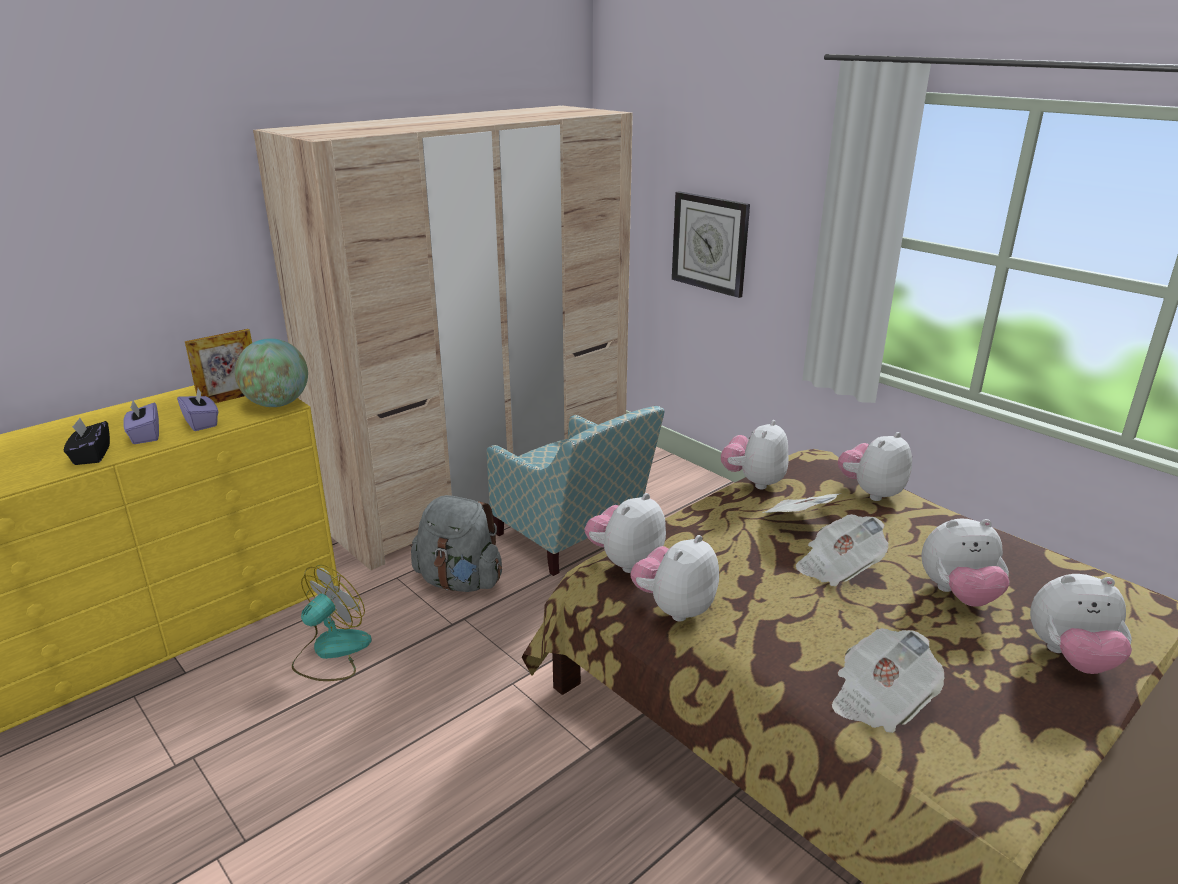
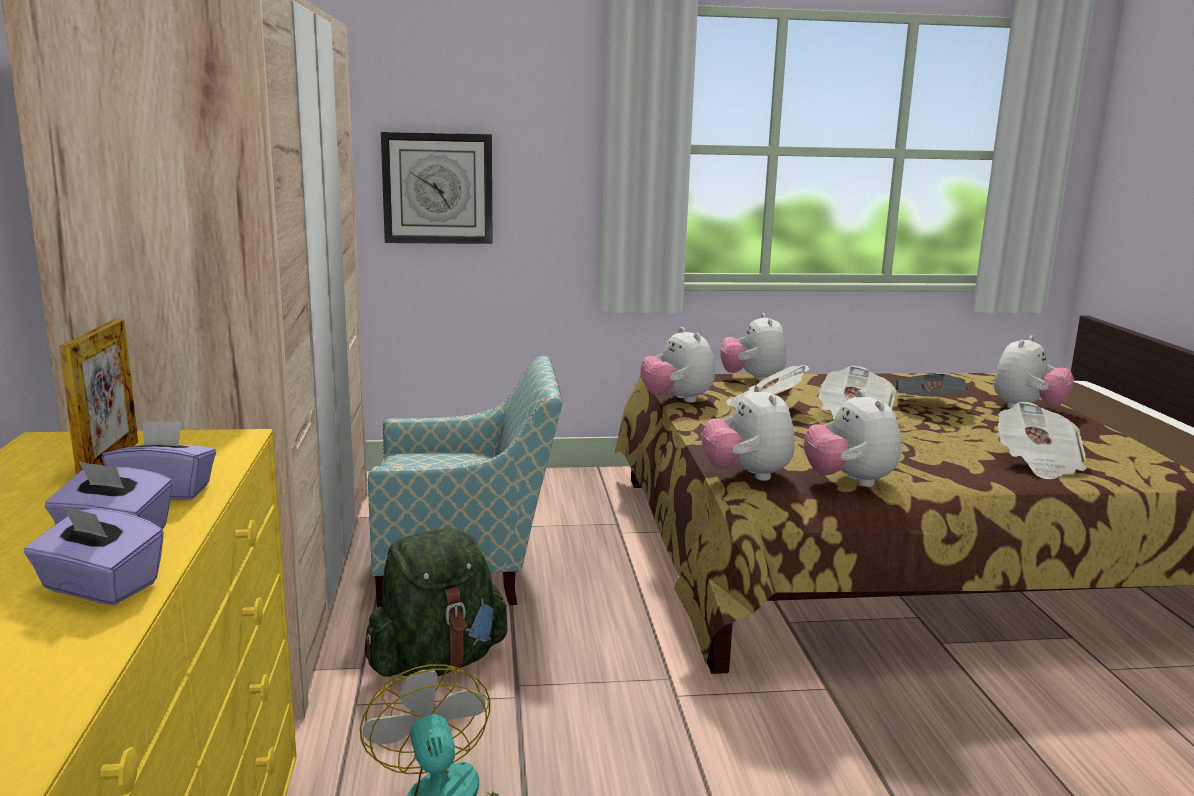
camera: 55 degrees left, 10 degrees down
(91, 455) = (99, 587): black tissue box -> purple tissue box
(277, 404) = (216, 441): globe -> none
(460, 581) = (437, 662): grey backpack -> green backpack
(958, 595) = (927, 405): plush toy -> newspaper

